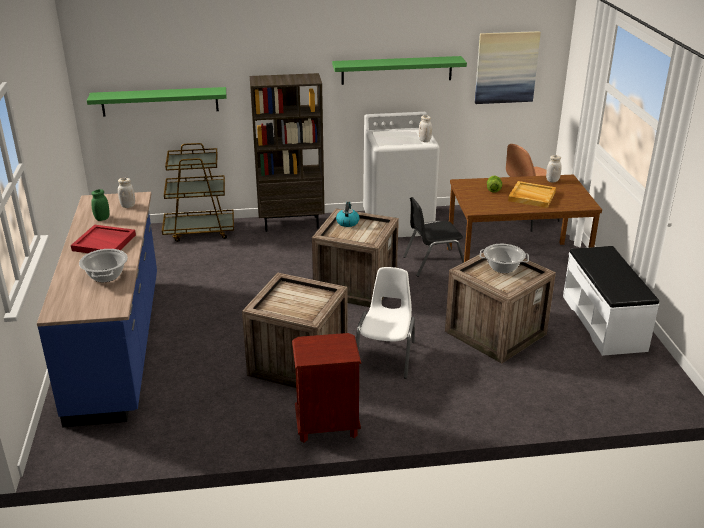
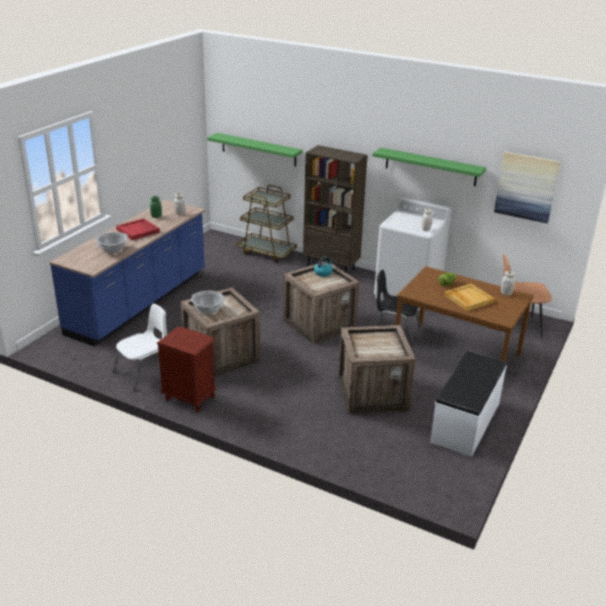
camera: 35 degrees right, 0 degrees up
(386, 356) = (278, 375): white chair -> white chair (145, 372)
(503, 267) = (384, 341): cooking pot -> cooking pot (208, 310)

